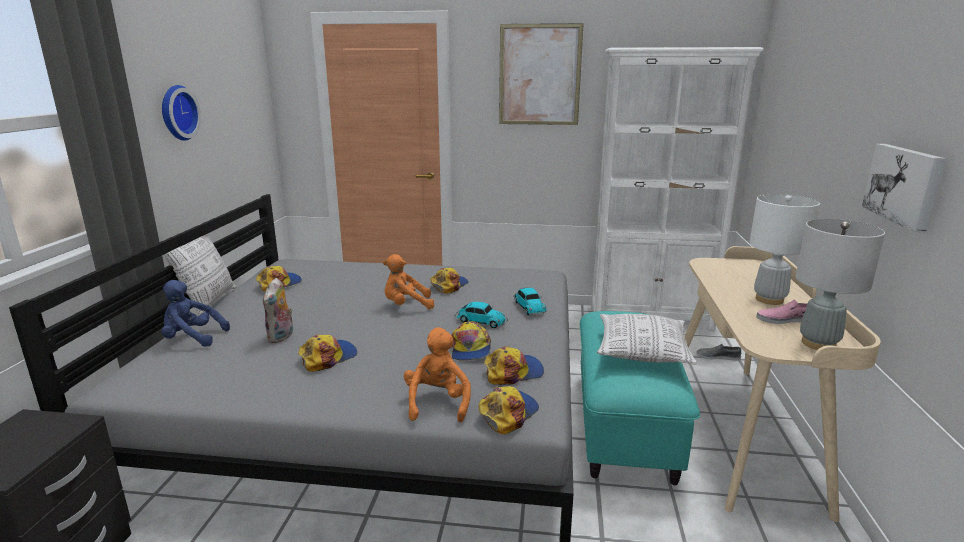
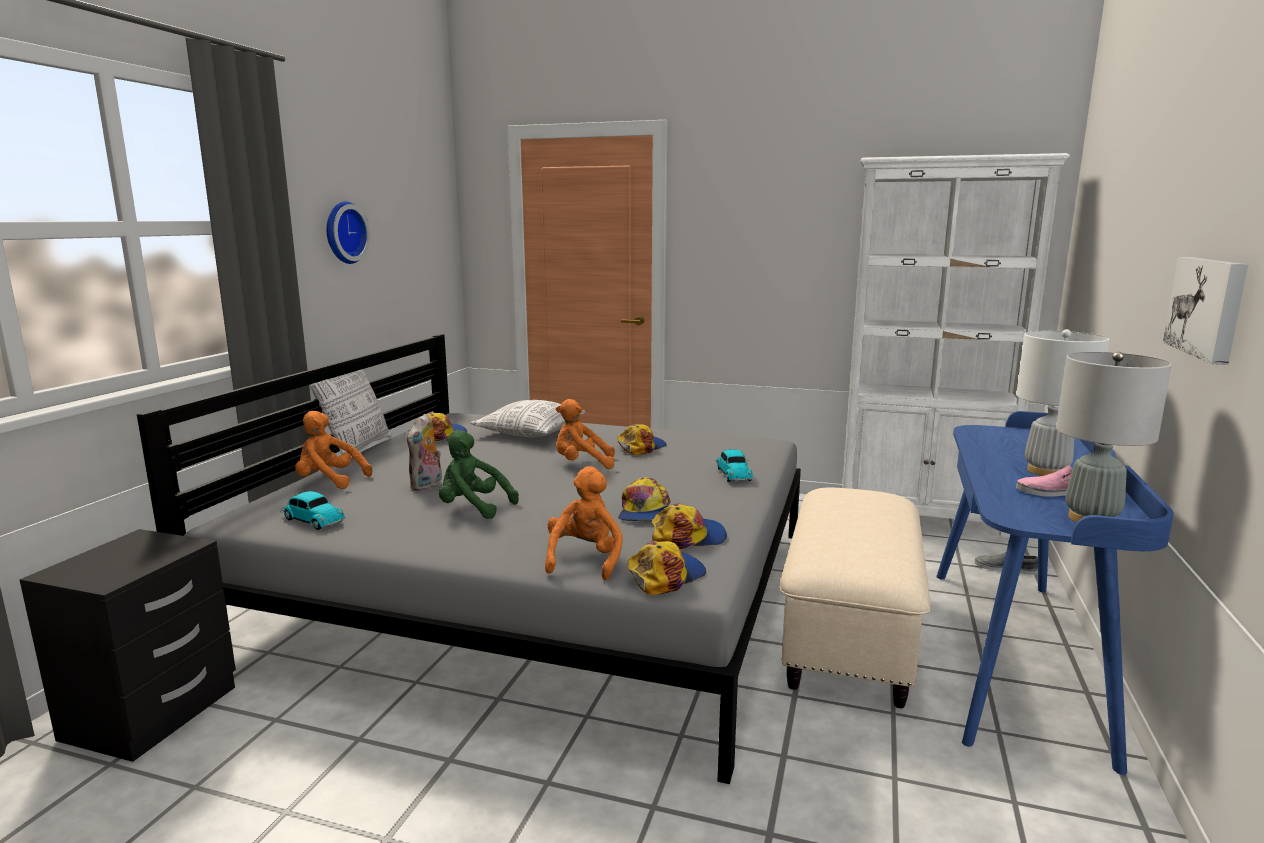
camera: 10 degrees right, 5 degrees down
(192, 338) = (329, 481): blue plush toy -> orange plush toy
(328, 357) = (473, 508): cap -> green plush toy
(480, 321) = (666, 485): toy car -> toy car (312, 520)
(539, 75) = (778, 196): picture -> none
(622, 424) = (847, 634): turquoise ottoman -> beige ottoman
(642, 352) = (868, 531): pillow -> pillow (530, 432)
(742, 429) = (1015, 654): beige desk -> blue desk

